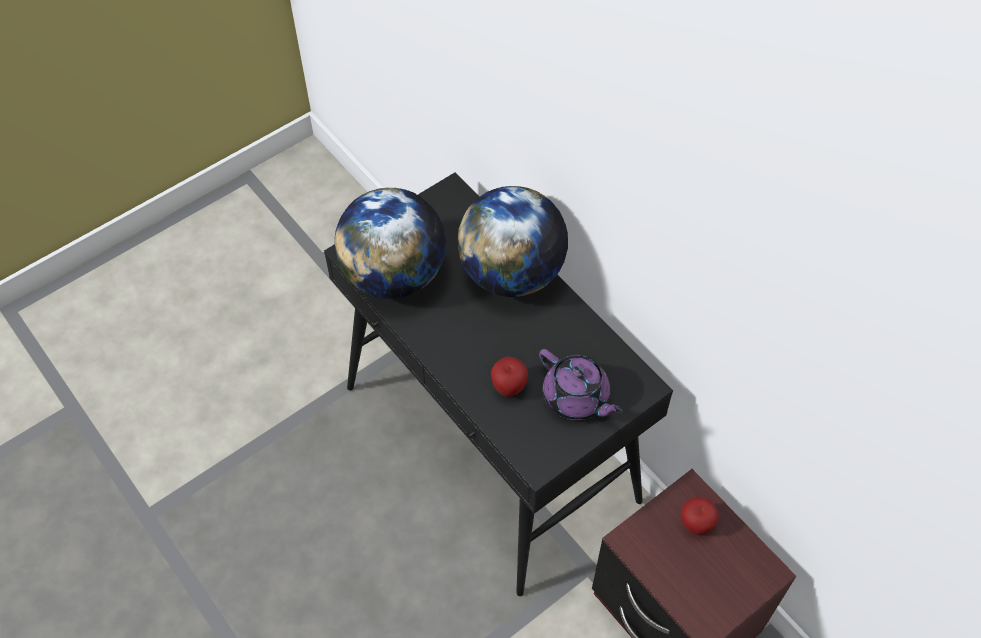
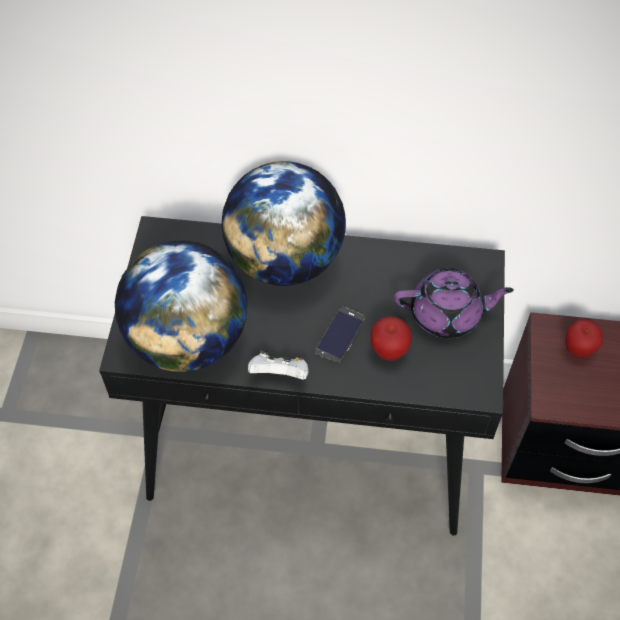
camera: 45 degrees left, 0 degrees up
(423, 343) = (280, 374): none -> white game controller
(489, 351) = (340, 335): none -> phone

